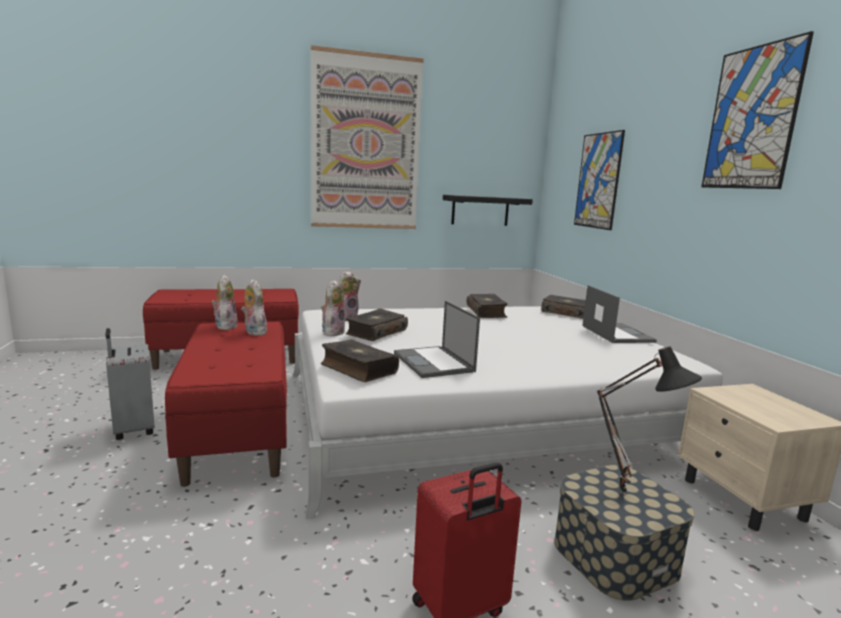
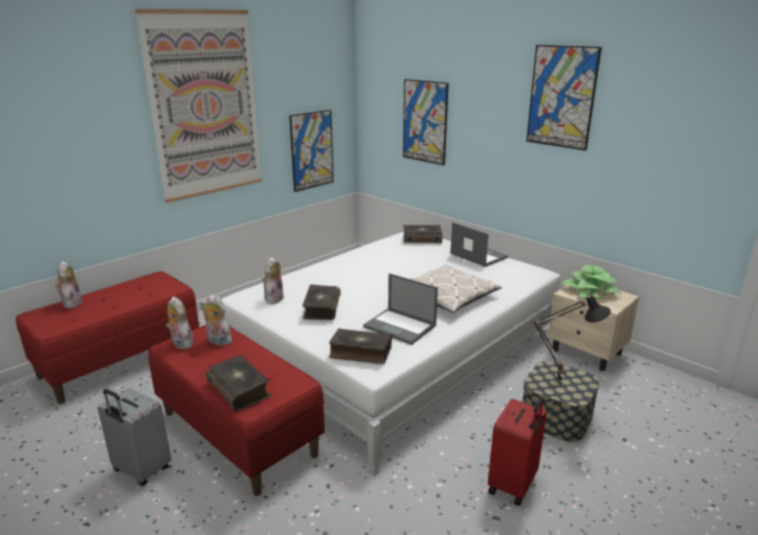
camera: 30 degrees left, 10 degrees up
(332, 332) = (286, 319): plush toy -> plush toy (71, 303)
(480, 210) = (312, 150): black shelf -> picture
(486, 312) = (369, 256): book -> book (239, 389)
(529, 354) = (447, 296): none -> pillow
(756, 400) = (590, 291): none -> potted plant

